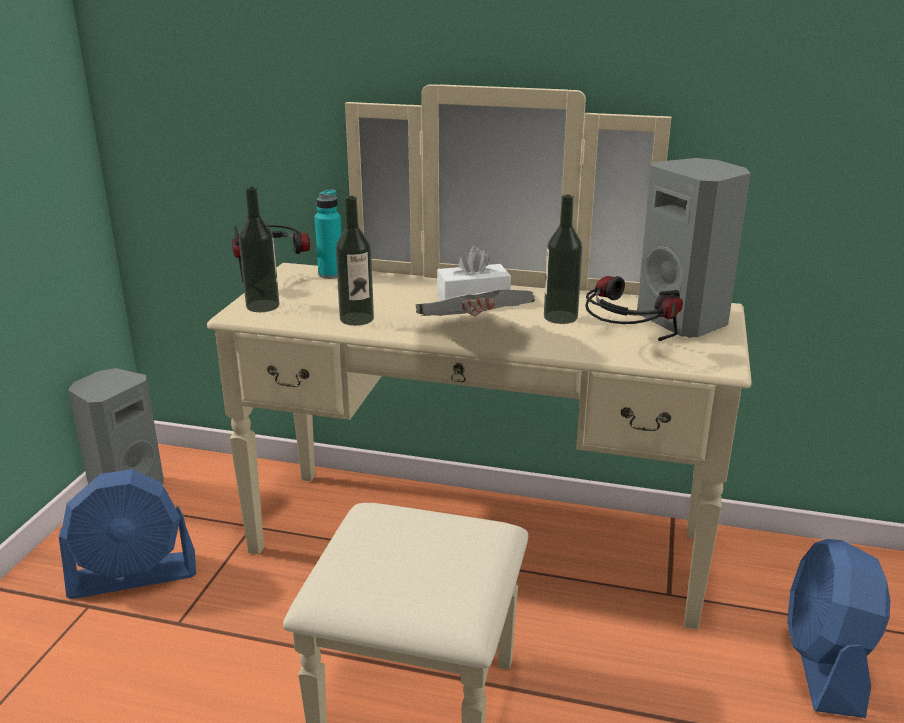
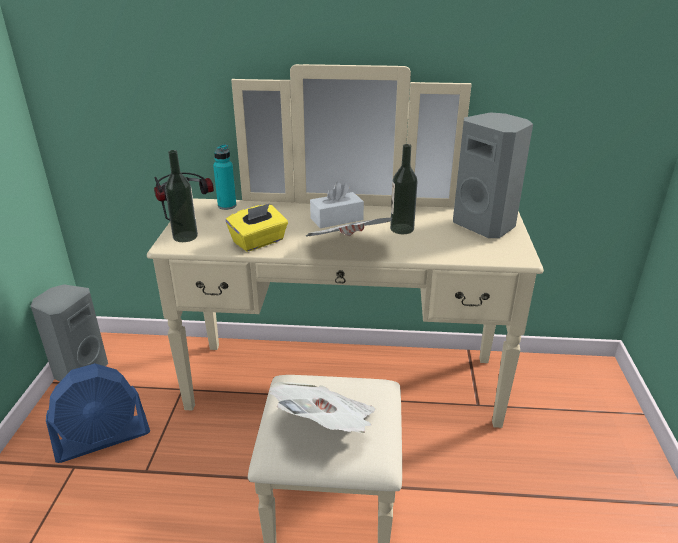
camera: 10 degrees left, 5 degrees up
(356, 319) = (259, 242): bottle -> yellow tissue box
(404, 569) = (327, 426): none -> newspaper
(623, 347) = (452, 249): headphones -> none
(825, 664) = (585, 441): blue fan -> none

